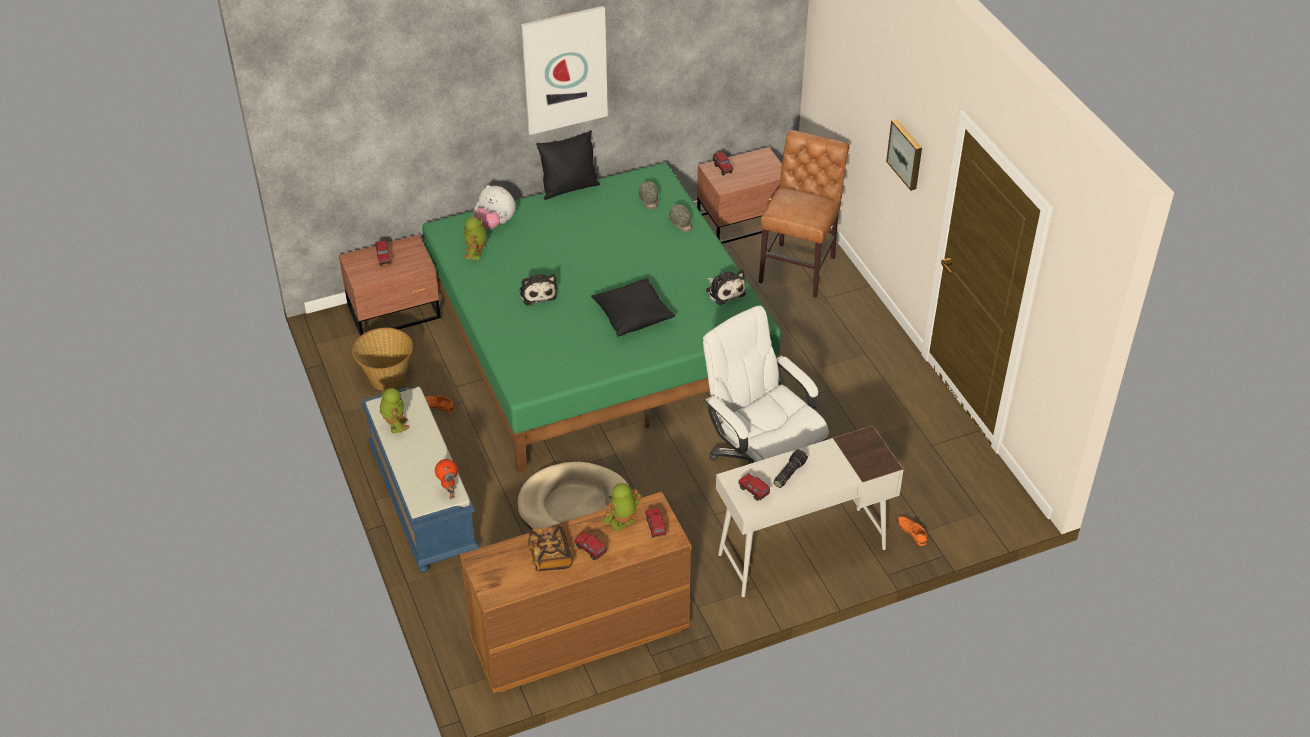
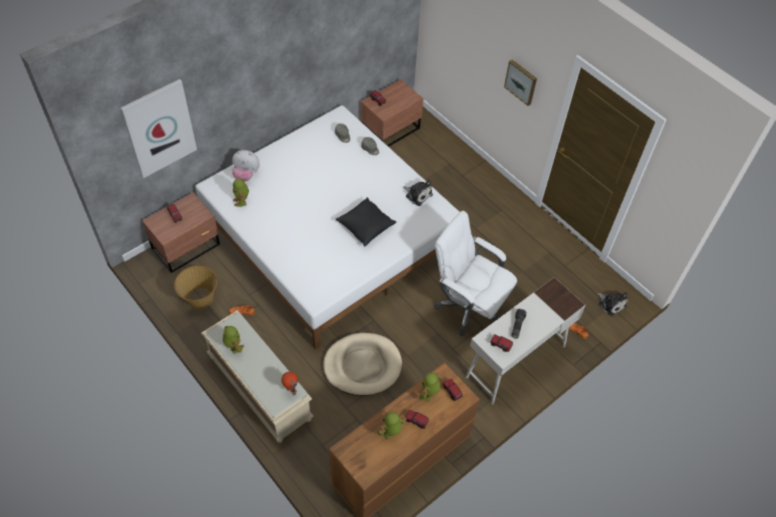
camera: 20 degrees left, 10 degrees up
(421, 500) = (258, 387): blue bench -> beige bench
(537, 293) = (295, 223): plush toy -> plush toy (611, 304)
(550, 556) = (391, 433): book -> toy robot
(564, 69) = (277, 61): picture -> picture (159, 128)
(569, 188) = (286, 137): black pillow -> none
(598, 338) = (330, 236): green bed -> white bed
(799, 267) = (438, 156): brown chair -> none

